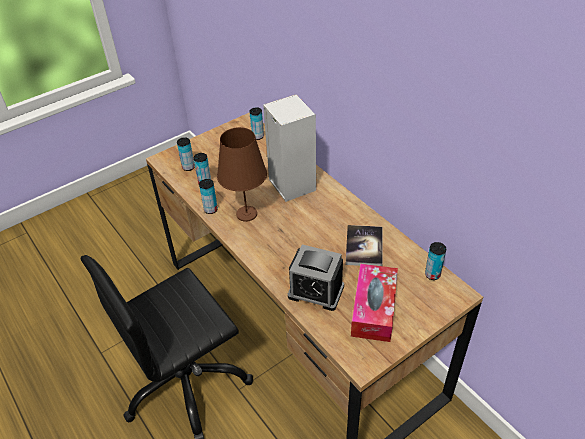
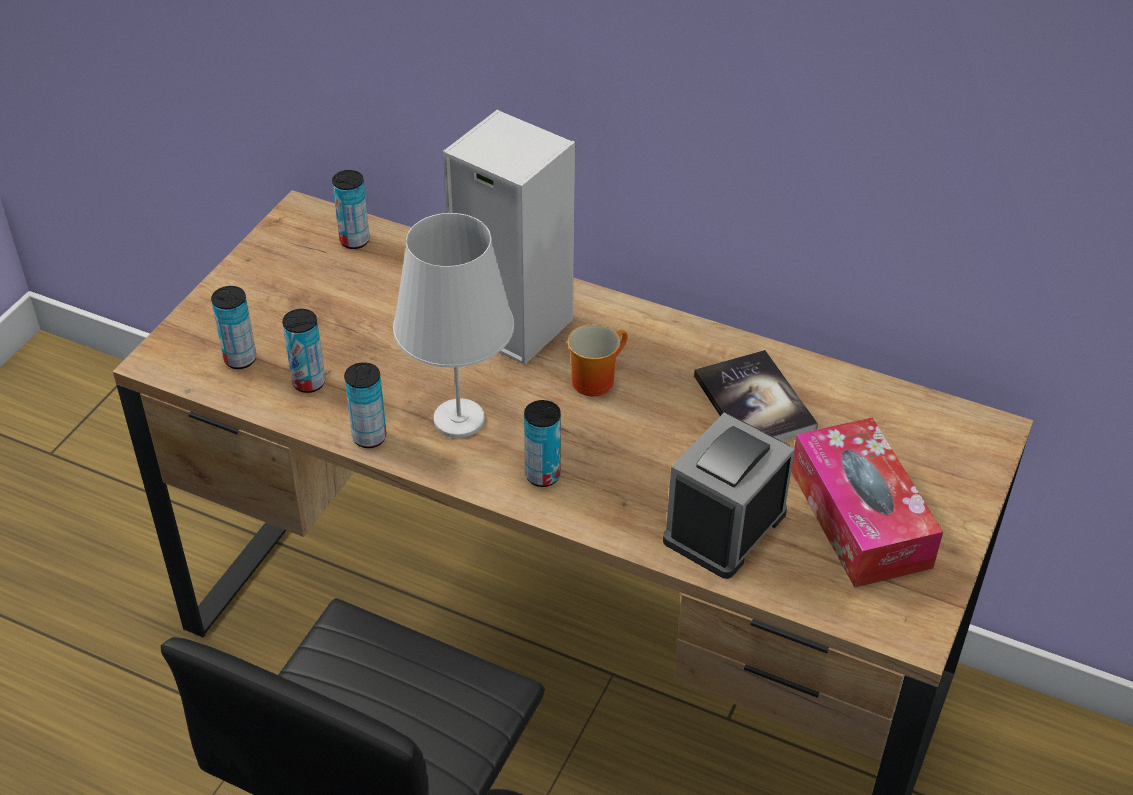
camera: 30 degrees left, 0 degrees up
(246, 214) = (458, 419): brown table lamp -> white table lamp
(308, 215) = (594, 378): none -> mug
(316, 291) = (725, 526): alarm clock -> alarm clock turned 135 degrees clockwise
(432, 274) = (918, 412): can -> can (542, 475)

